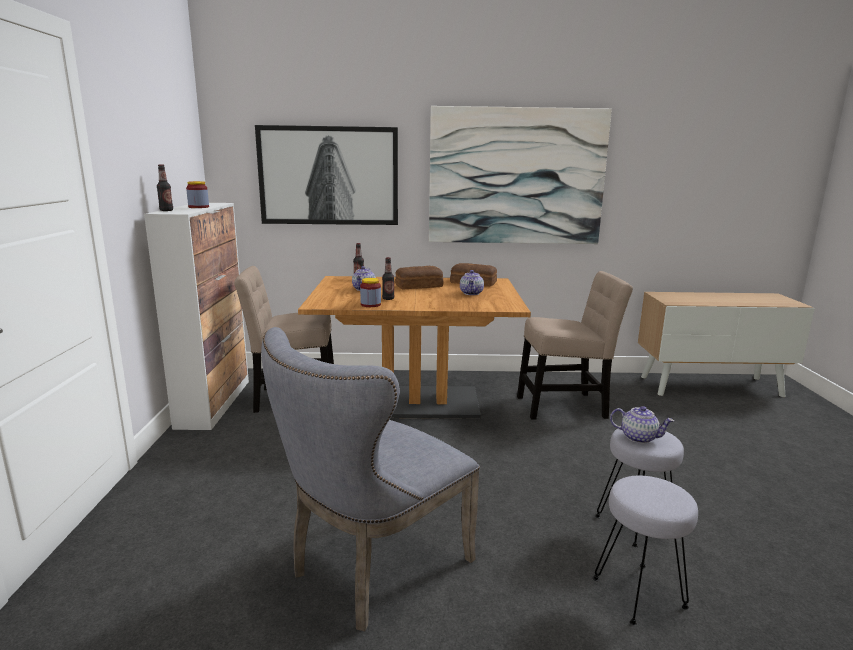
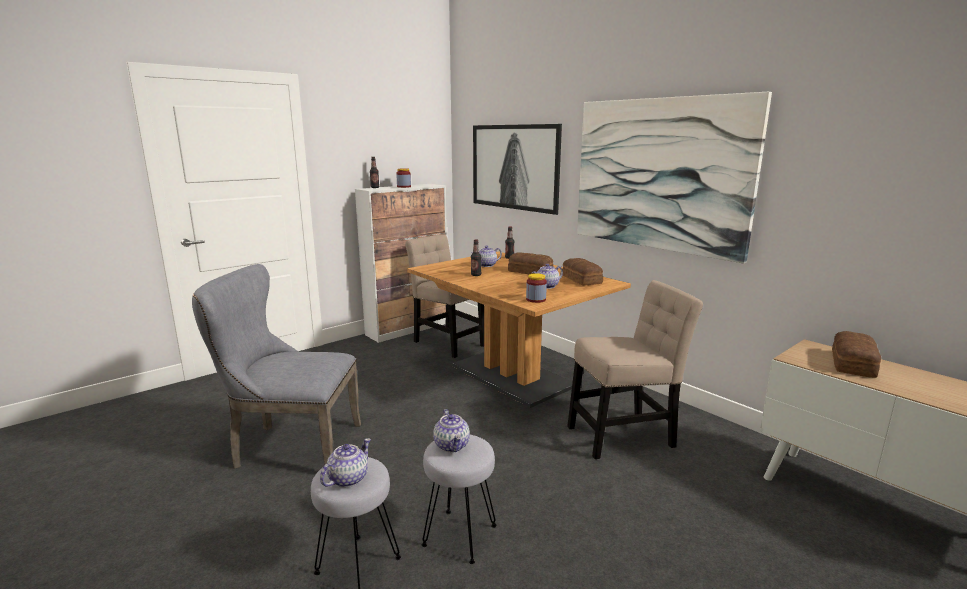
camera: 50 degrees right, 0 degrees up
(370, 304) = (451, 276): jar -> jar (536, 299)
(566, 406) = (625, 435): beige chair -> beige chair turned 60 degrees counterclockwise
(661, 496) = (348, 478): none -> teapot
(692, 298) = (851, 364): none -> bread

